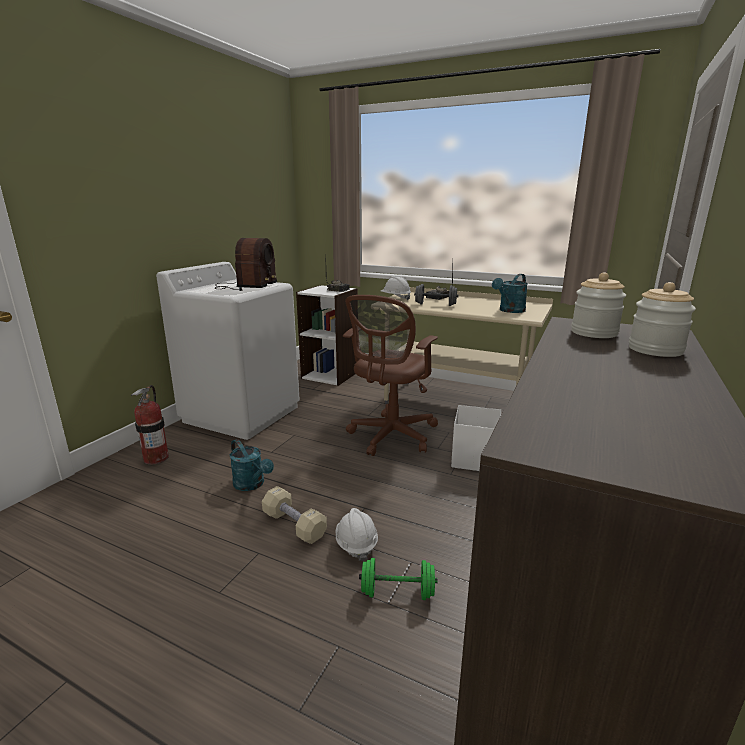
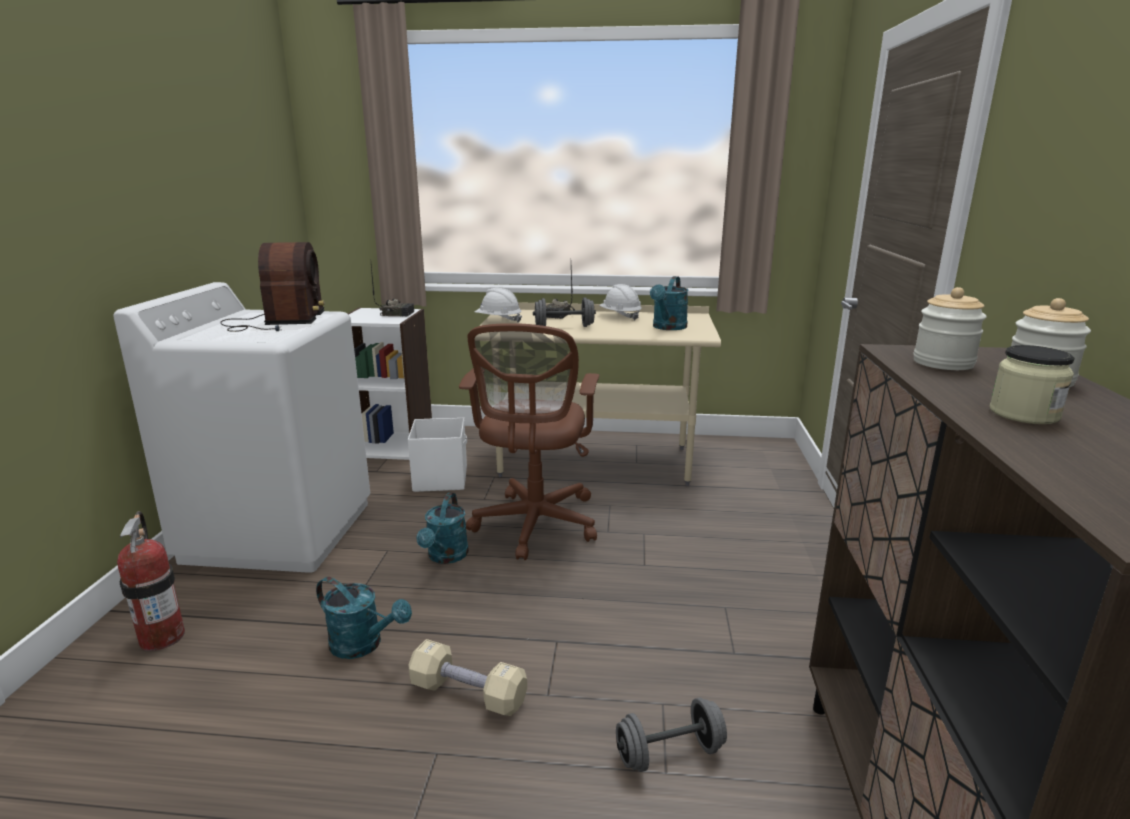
camera: 20 degrees left, 0 degrees up
(325, 445) = (446, 557): none -> turquoise watering can
(356, 544) = (575, 698): white hard hat -> white hard hat (620, 316)
(397, 592) = (669, 753): green dumbbell -> grey dumbbell
(475, 458) = (663, 536): white storage box -> white storage box (441, 478)
(592, 368) = (1023, 414): none -> jar

